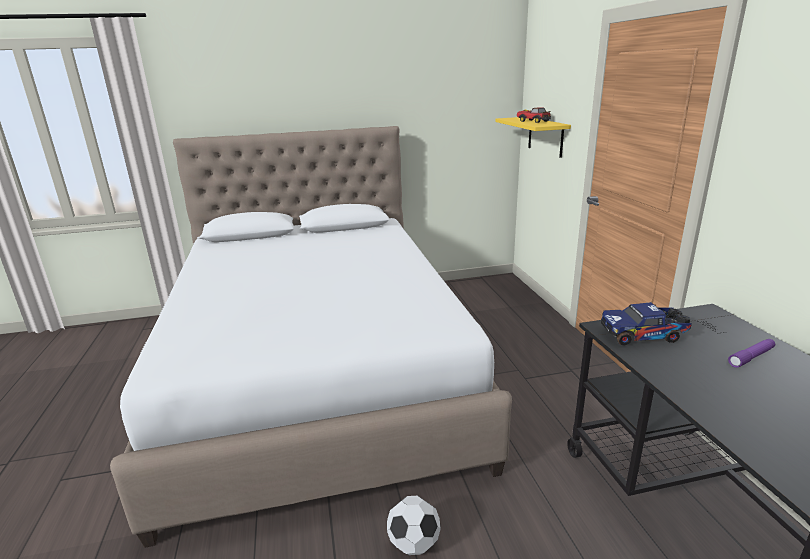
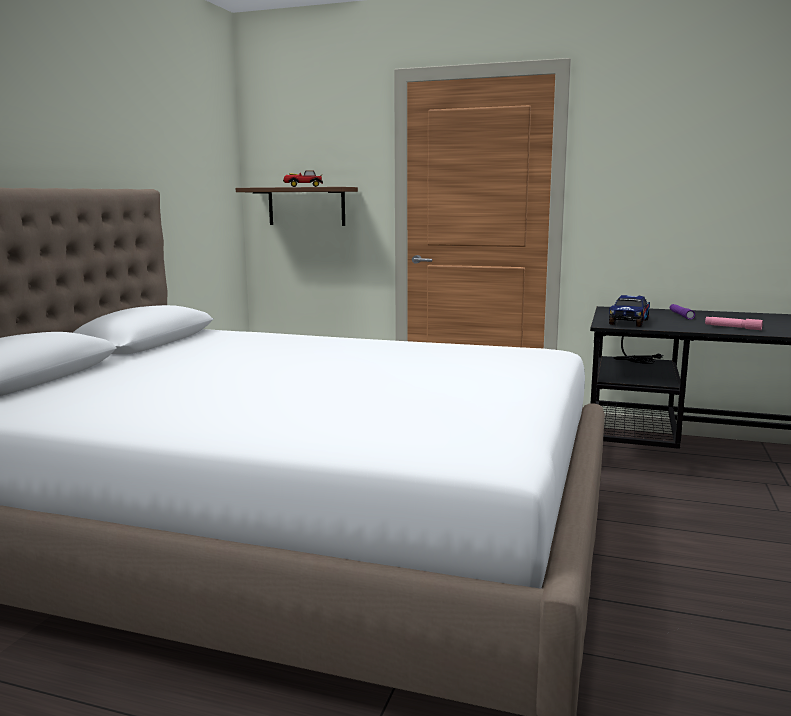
camera: 60 degrees left, 10 degrees down
(414, 543) = (656, 562): football -> none
(545, 136) = (306, 206): yellow shelf -> brown shelf
(728, 402) = (732, 327): none -> pink flashlight

